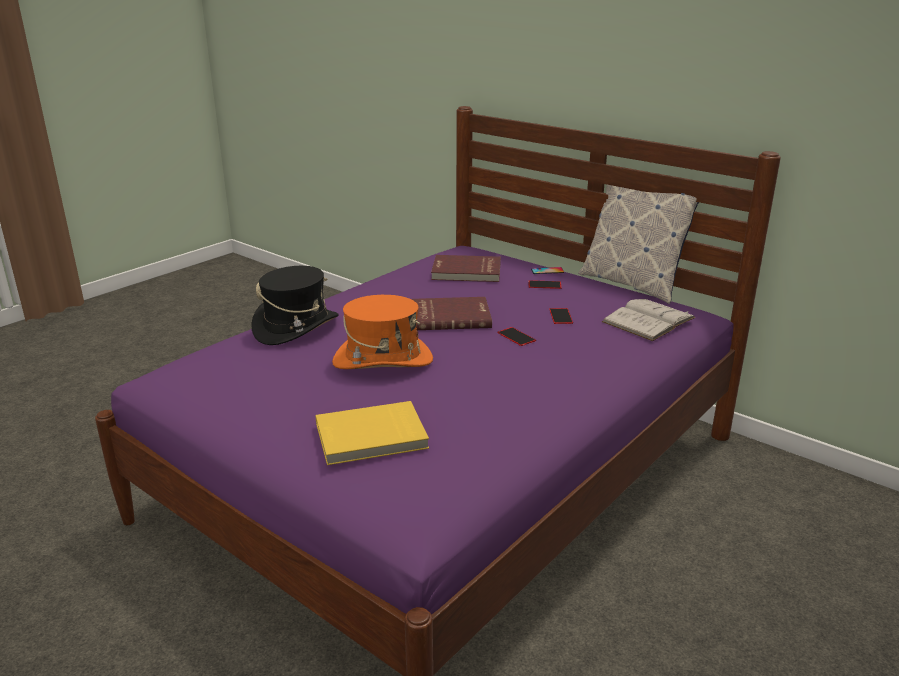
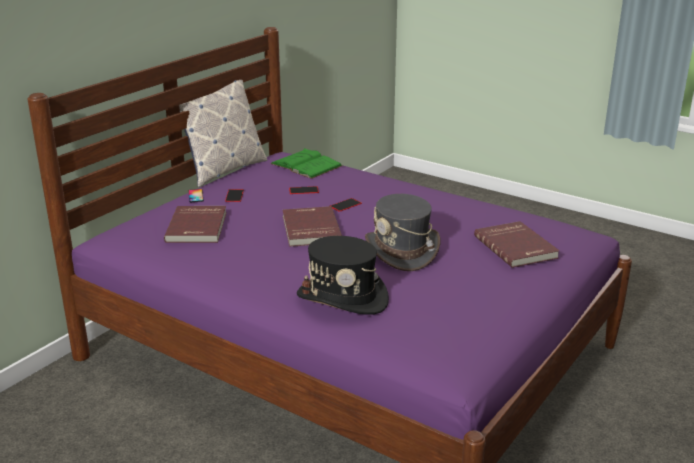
camera: 95 degrees left, 0 degrees up
(371, 437) = (516, 247): yellow book -> red book
(382, 360) = (402, 251): orange hat -> grey hat
(648, 320) = (306, 165): white book -> green book

